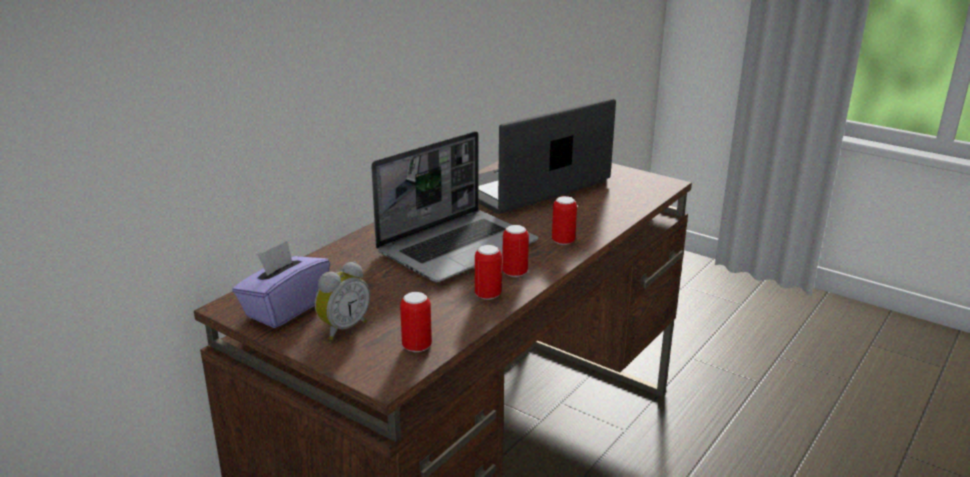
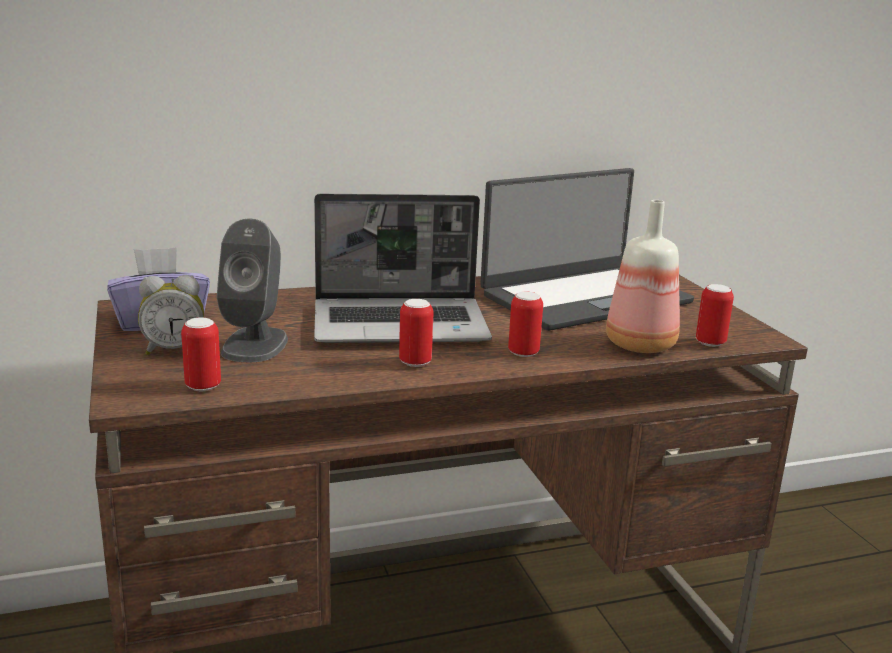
camera: 35 degrees right, 5 degrees down
(391, 300) = (255, 344): none -> grey speaker
(488, 295) = (350, 370): can -> can (710, 343)
(531, 186) = (584, 298): laptop -> laptop turned 150 degrees clockwise
(615, 211) = (642, 345): none -> bottle

